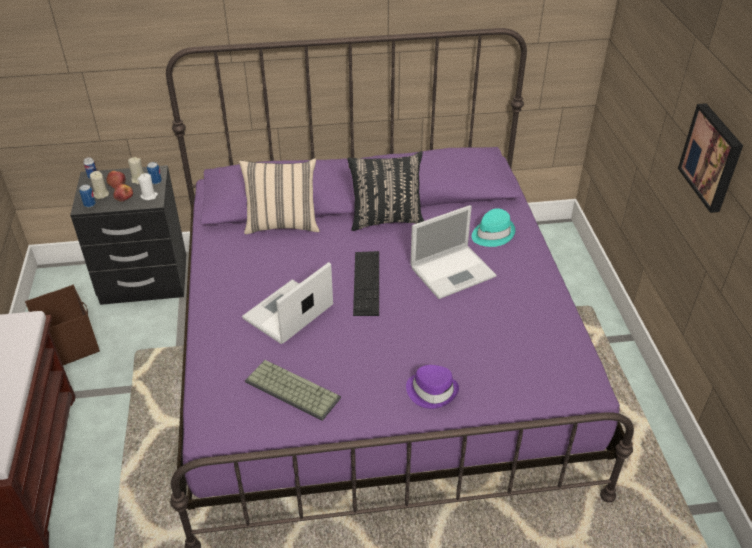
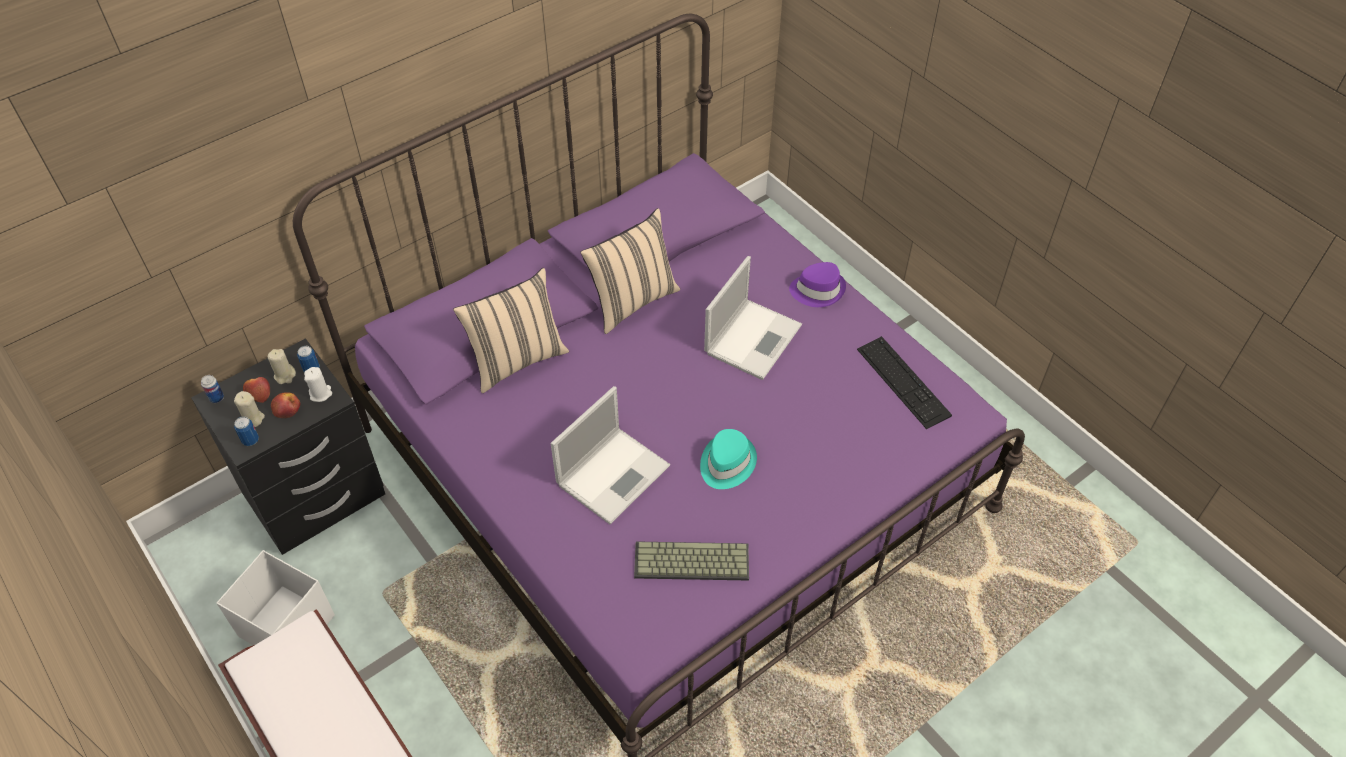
camera: 30 degrees left, 10 degrees up
(70, 344) = (286, 625): brown storage box -> white storage box
(287, 313) = (614, 473): laptop -> laptop turned 150 degrees counterclockwise
(366, 283) = (671, 394): keyboard -> keyboard (903, 382)
(386, 219) = (632, 301): black pillow -> beige pillow
(432, 391) = (831, 491): purple hat -> purple hat (817, 290)
(492, 234) = (760, 272): turquoise hat -> turquoise hat (726, 463)
(712, 157) = (1003, 121): picture -> none

